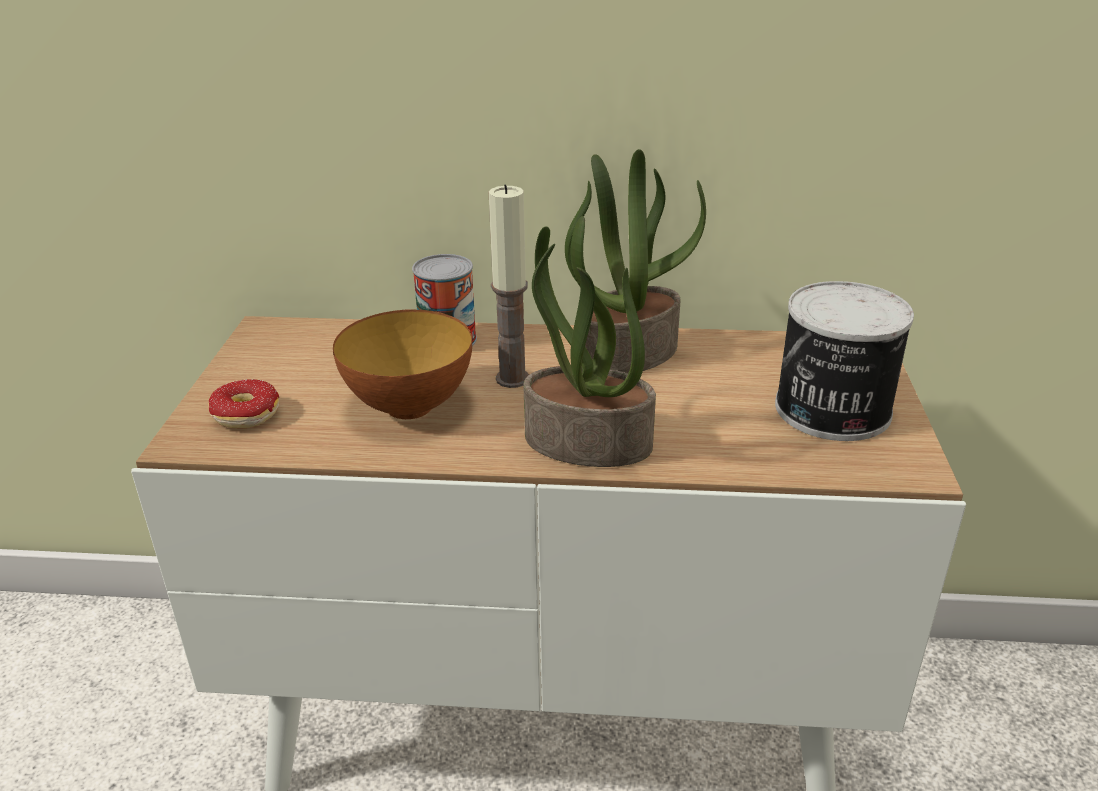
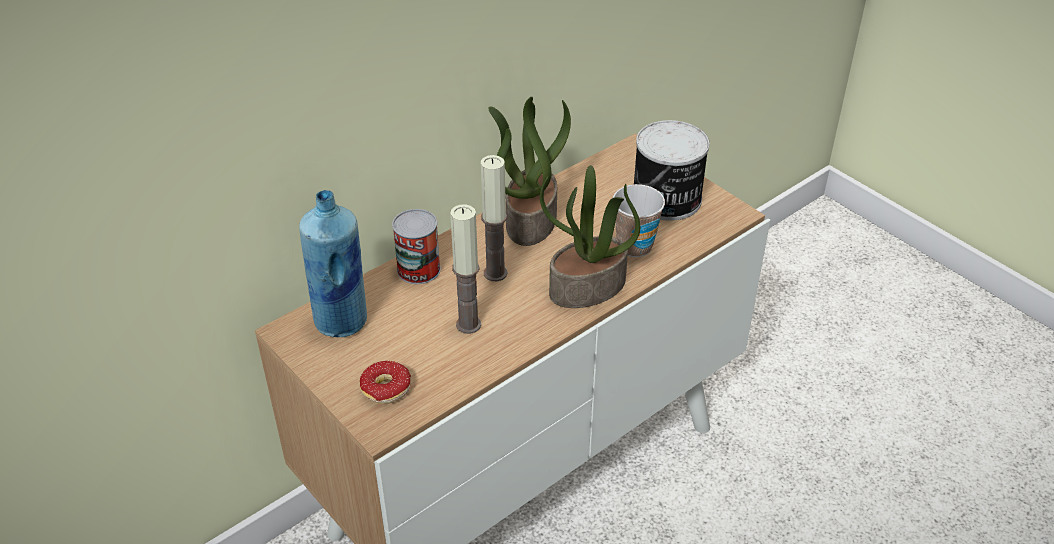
camera: 45 degrees left, 10 degrees up
(314, 344) = (342, 321): none -> blue bottle
(409, 406) = (468, 324): bowl -> candle
(712, 434) = (634, 246): none -> cup

